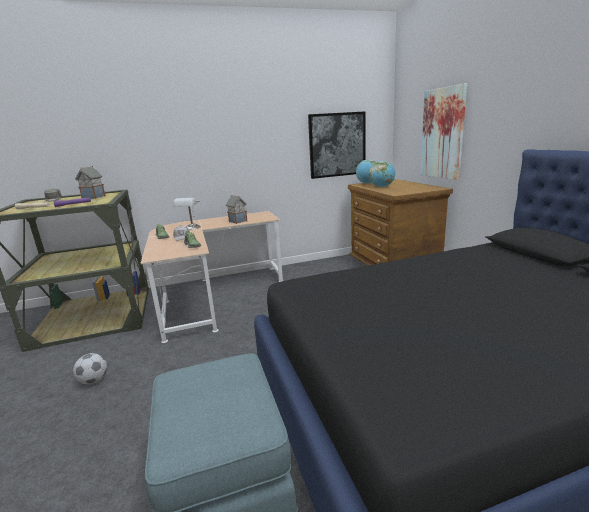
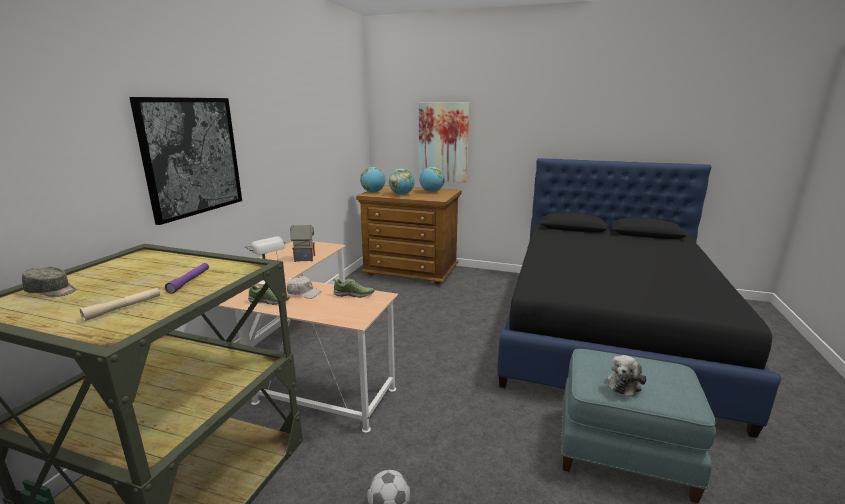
camera: 55 degrees left, 0 degrees up
(93, 197) = (150, 266): toy house -> none
(188, 392) = (624, 383): none -> plush toy
(337, 145) = (339, 152): picture -> picture (192, 156)
(416, 187) = (432, 192): none -> globe

